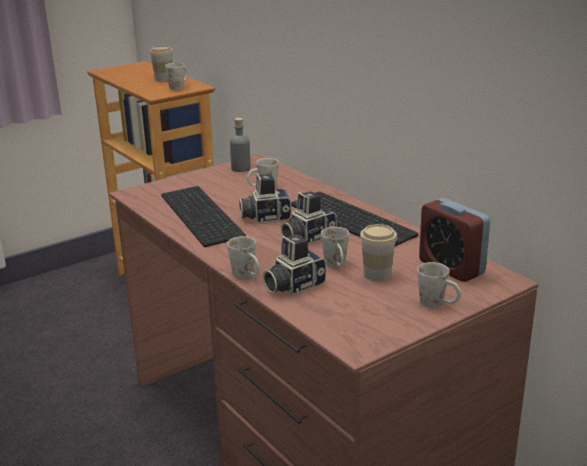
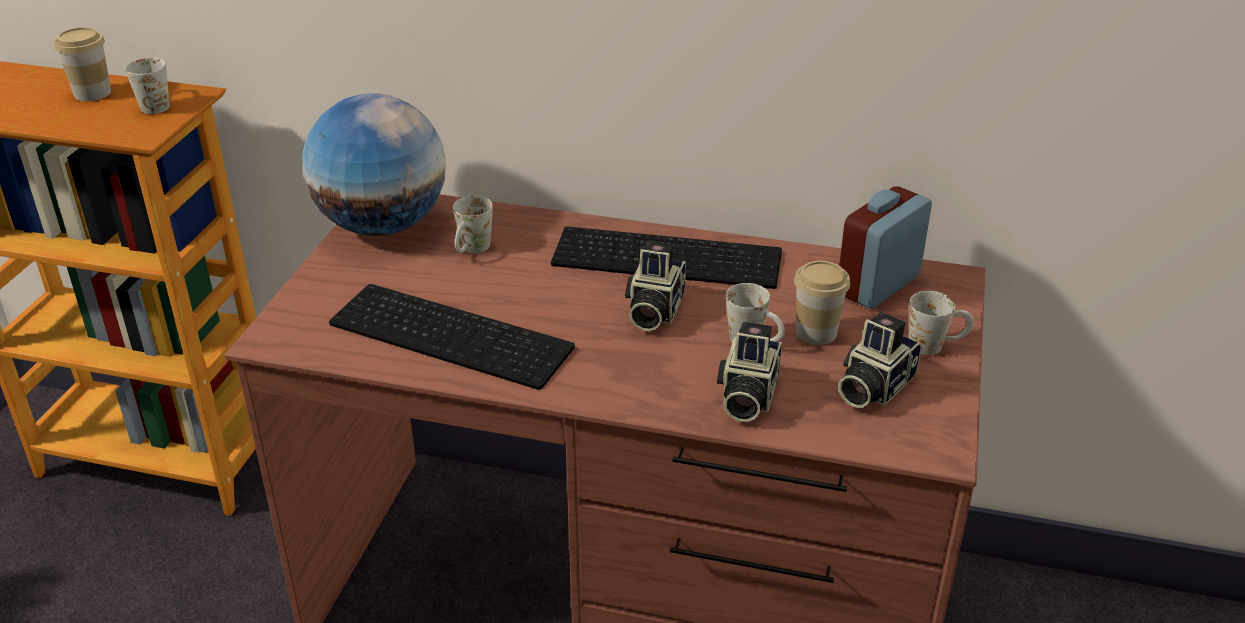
camera: 40 degrees left, 10 degrees up
(241, 168) = (382, 225): grey bottle -> globe
(247, 276) = (669, 410): white mug -> none
(265, 217) = (548, 300): camera -> camera (872, 387)
(451, 267) = (878, 285): alarm clock -> alarm clock turned 120 degrees clockwise

